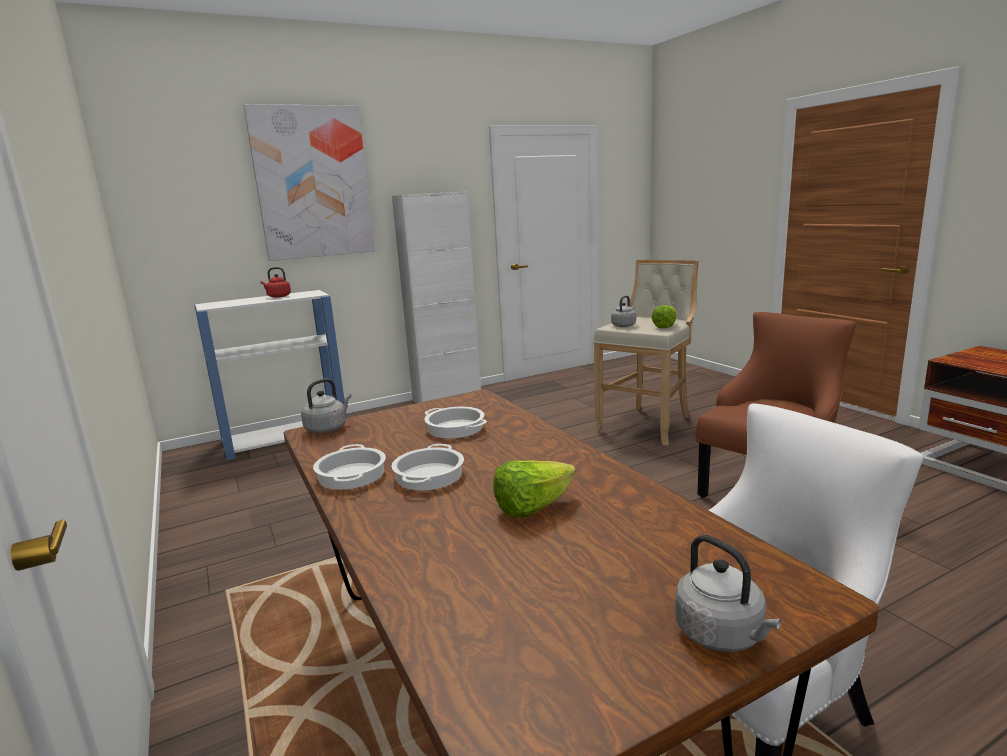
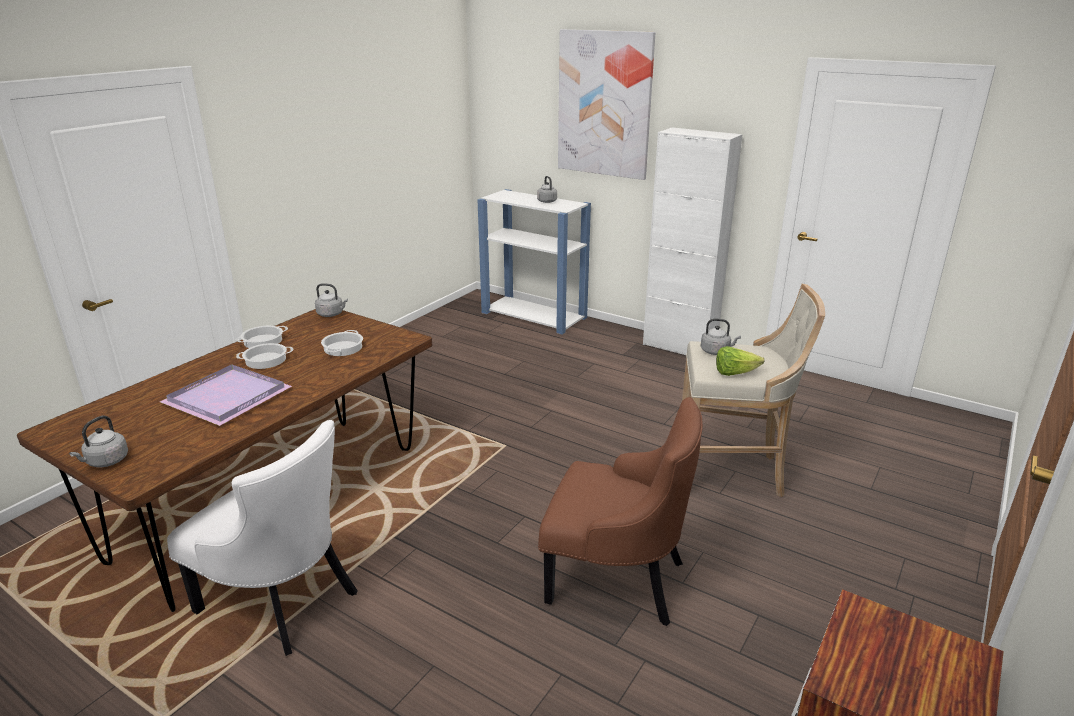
camera: 60 degrees right, 10 degrees up
(278, 296) = (546, 201): red kettle -> grey kettle
(532, 508) = (228, 396): lettuce -> purple tray

